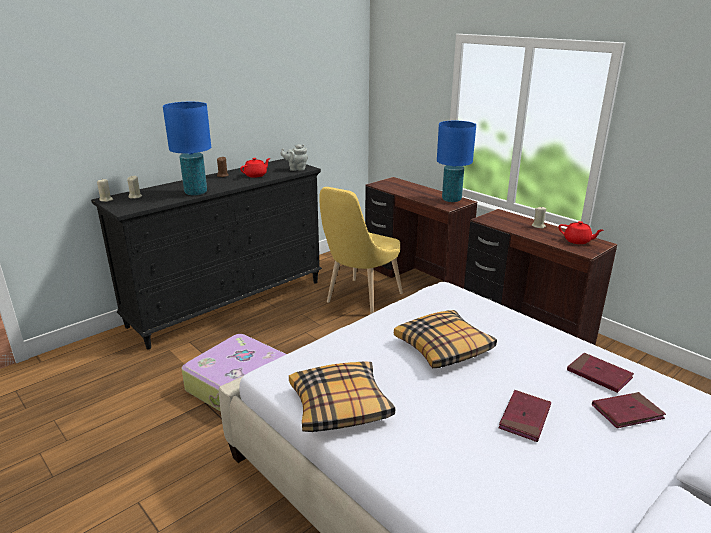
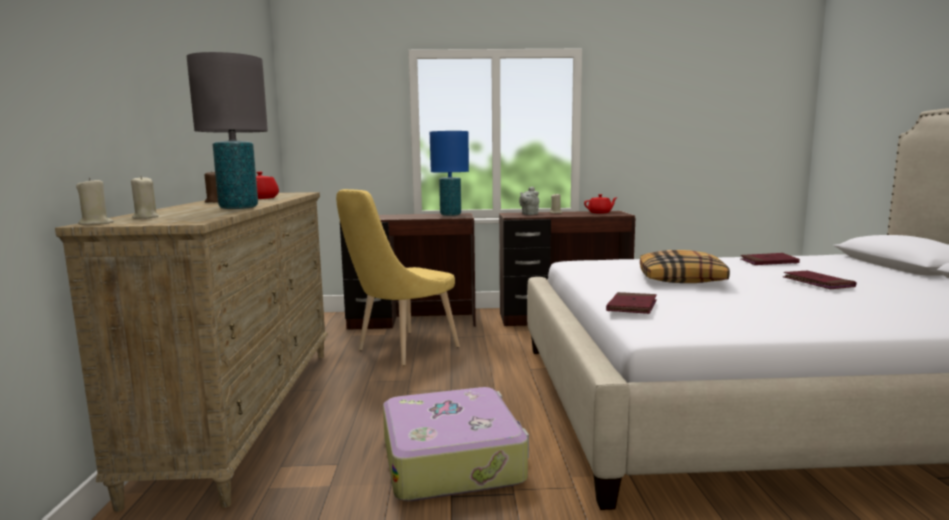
camera: 50 degrees left, 15 degrees down
(196, 192) = (238, 207): blue table lamp -> grey table lamp
(229, 303) = (248, 411): black dresser -> beige dresser
(296, 169) = (292, 193): grey teapot -> grey teapot (529, 214)
(340, 406) = (753, 320): pillow -> none
(360, 300) = (402, 350): yellow chair -> yellow chair turned 60 degrees clockwise
(627, 412) = (824, 267): red book -> red book (632, 306)

